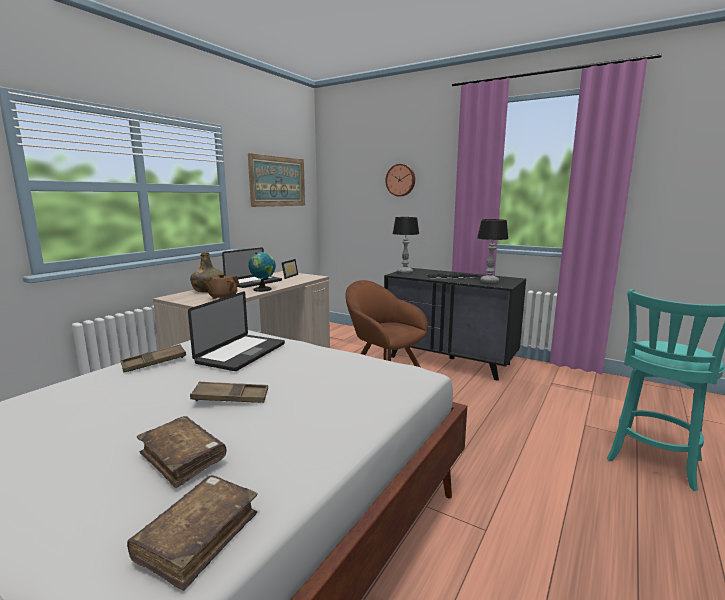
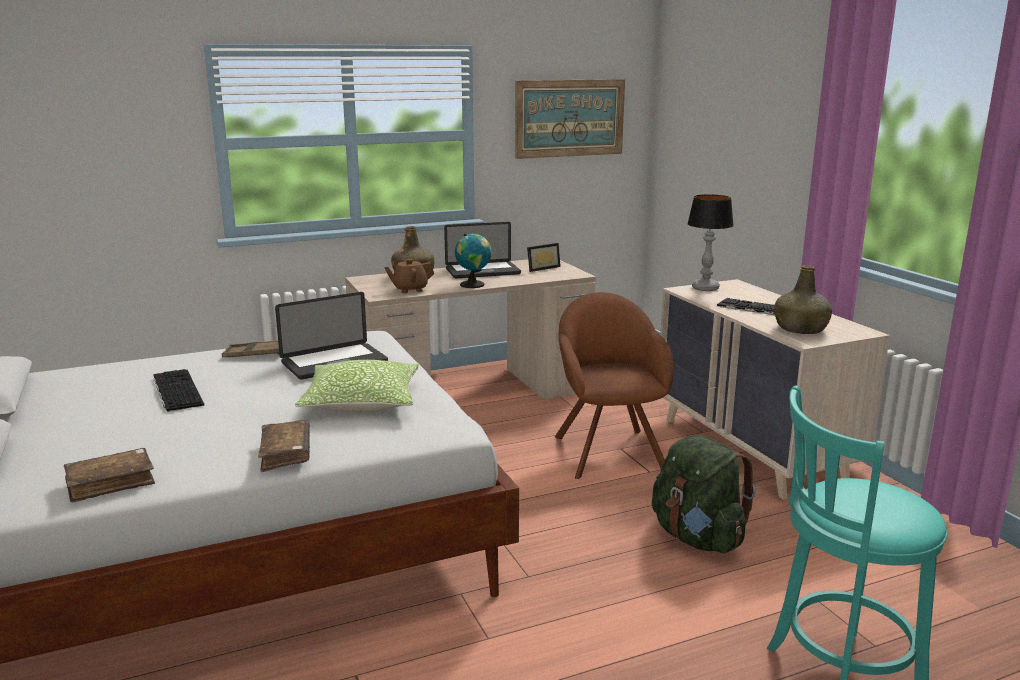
camera: 35 degrees right, 5 degrees up
(119, 412) = (176, 390): none -> keyboard
(182, 458) = (164, 436): brown book -> brown book (286, 454)
(231, 398) = (256, 402): brown tray -> none
(320, 374) = (362, 402): none -> pillow
(401, 180) = (754, 125): wall clock -> none
(450, 360) = (752, 450): black dresser -> beige dresser
(489, 281) = (801, 329): table lamp -> green bottle
(493, 413) = (697, 538): none -> green backpack

